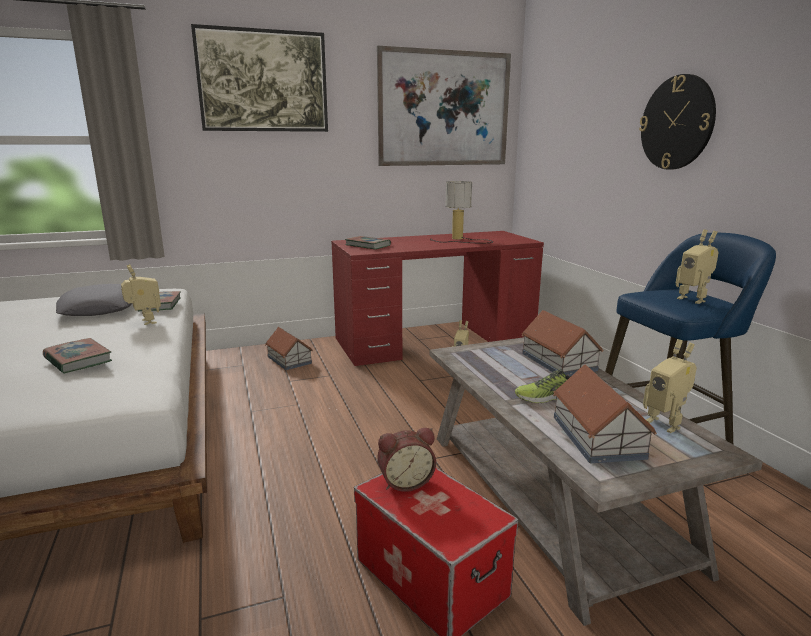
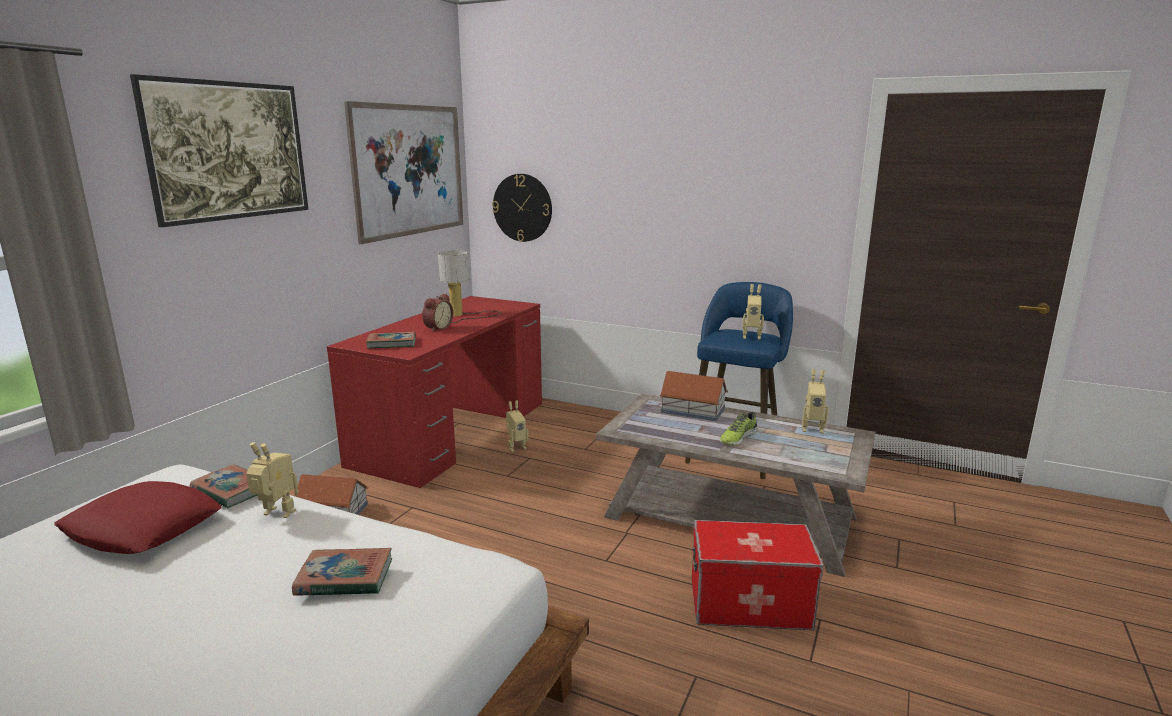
camera: 45 degrees left, 0 degrees up
(99, 308) = (142, 528): grey pillow -> red pillow
(405, 482) = (720, 538): alarm clock -> alarm clock (437, 328)
(597, 436) = (801, 450): toy house -> none
(677, 123) = (679, 194): wall clock -> wall clock (522, 207)

